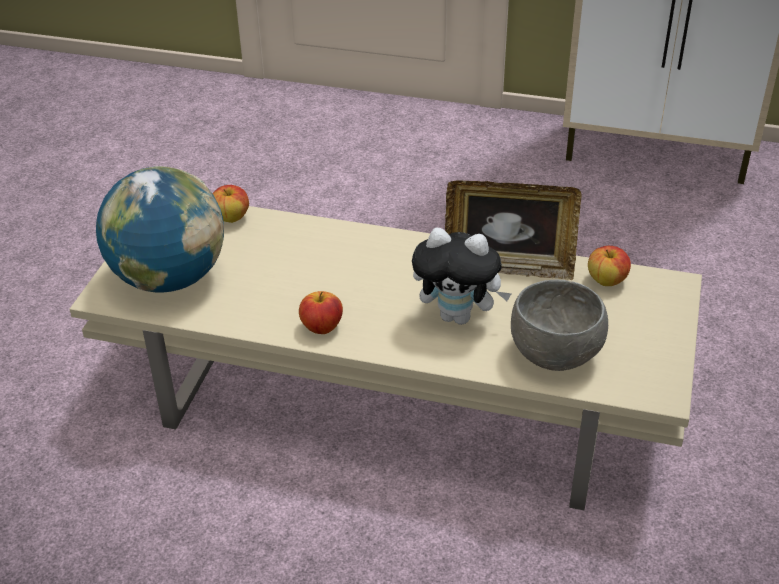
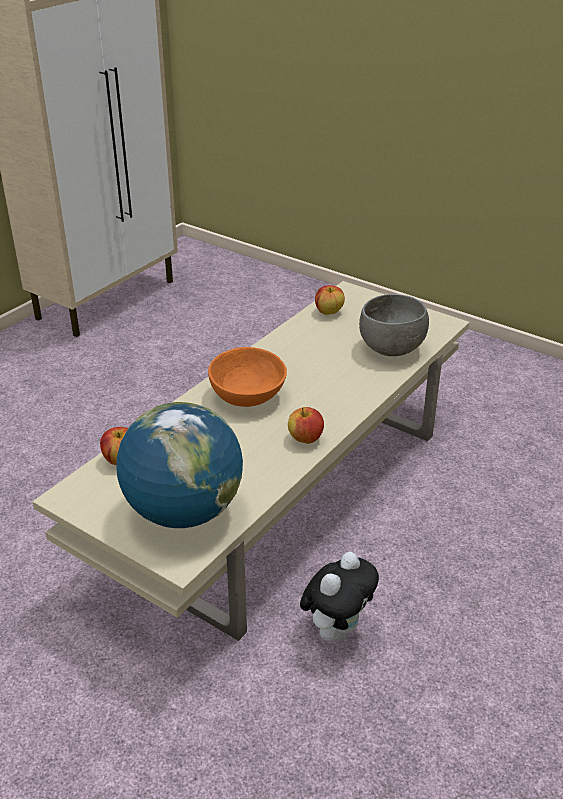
camera: 70 degrees left, 5 degrees down
(380, 264) = (246, 395): none -> orange bowl
(459, 316) = (330, 375): plush toy -> plush toy (337, 629)
(508, 267) = (288, 343): picture frame -> none

